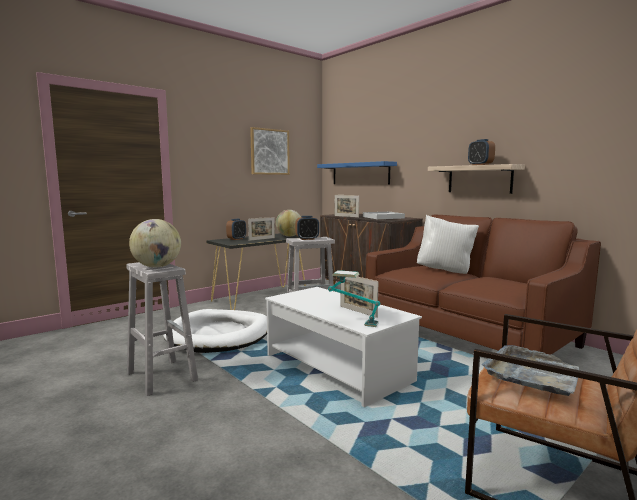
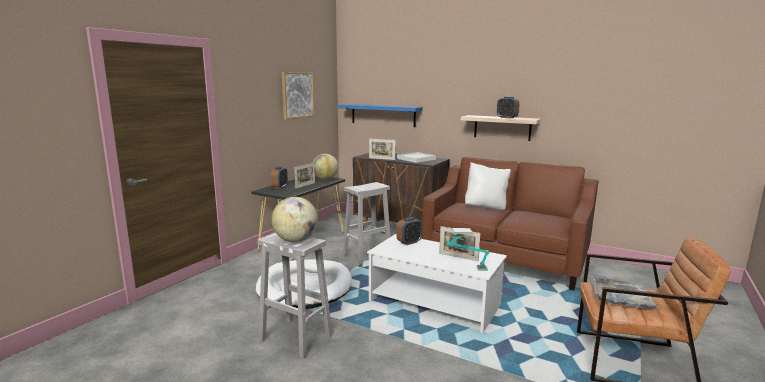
camera: 20 degrees left, 5 degrees up
(307, 239) = (365, 187): alarm clock -> alarm clock (409, 242)

